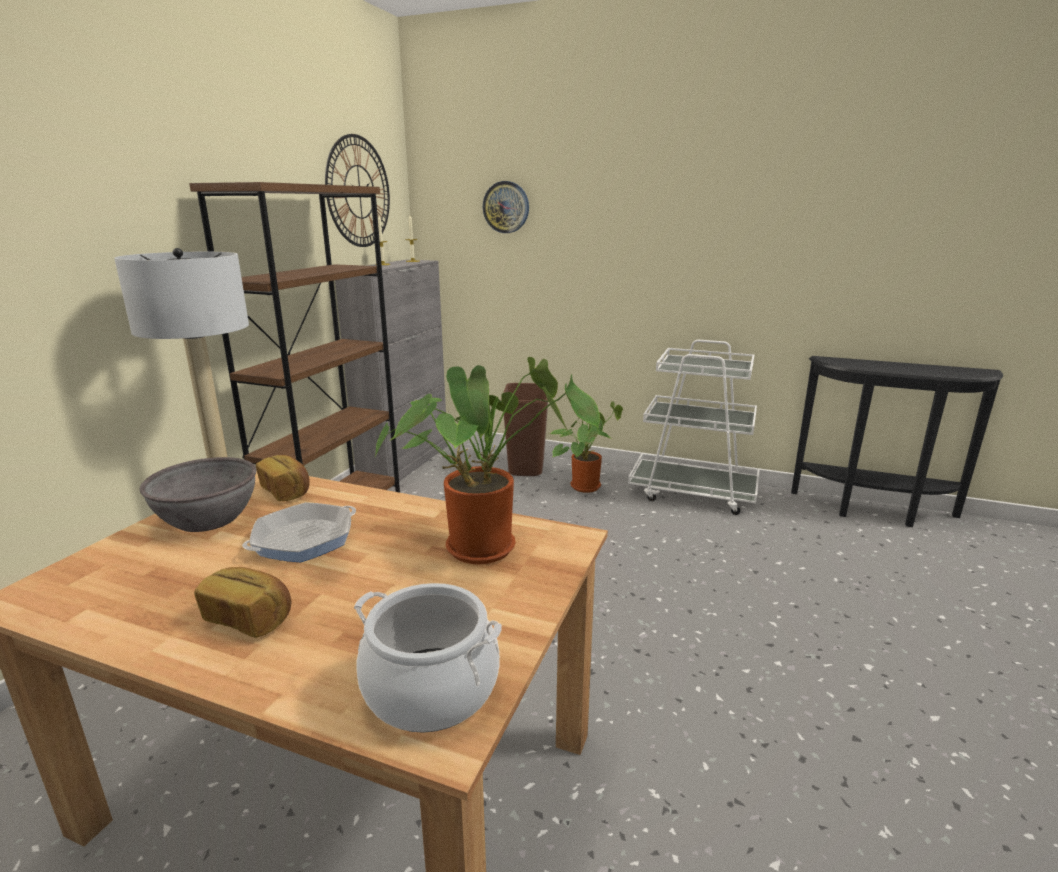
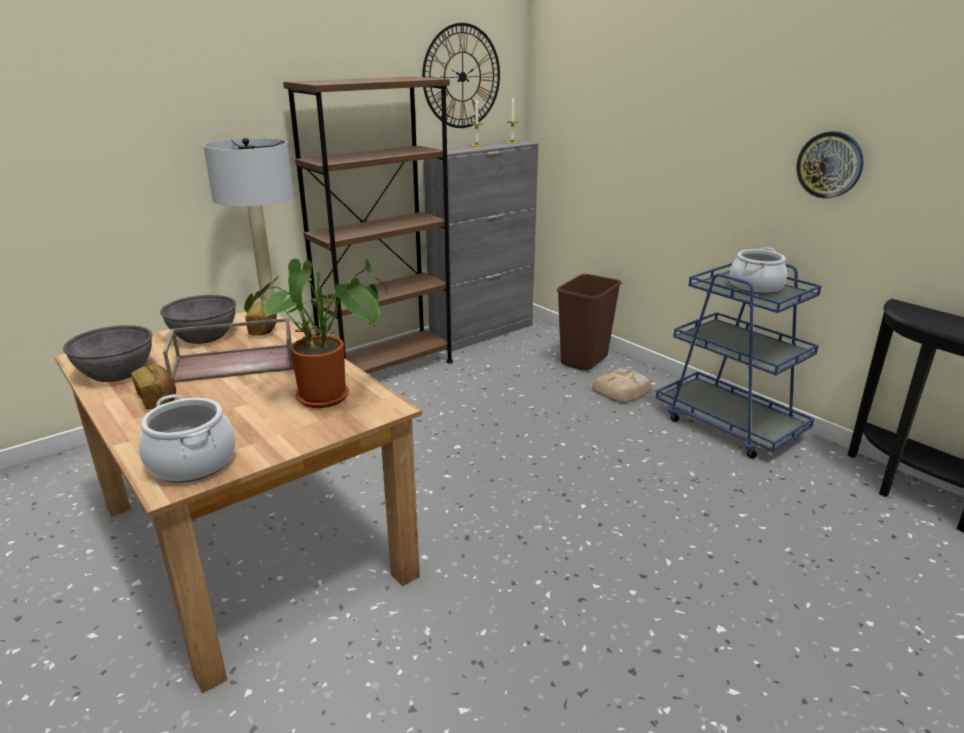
camera: 30 degrees right, 5 degrees up
(123, 602) = (117, 372): none -> grey bowl
(304, 539) = (235, 363): frying pan -> brown tray
(506, 207) = (604, 93): wall clock -> wall clock (830, 165)
(584, 485) = (622, 390): potted plant -> bread
(693, 492) = (729, 425): white cart -> blue cart
(706, 364) = (755, 287): none -> cooking pot

